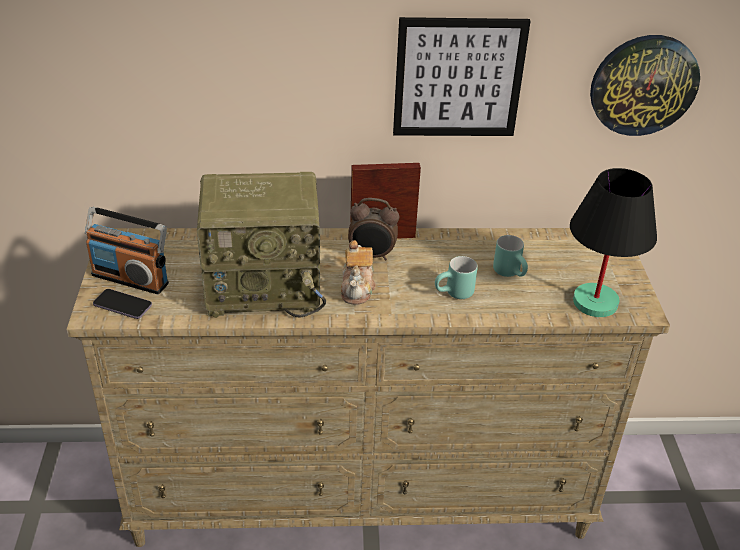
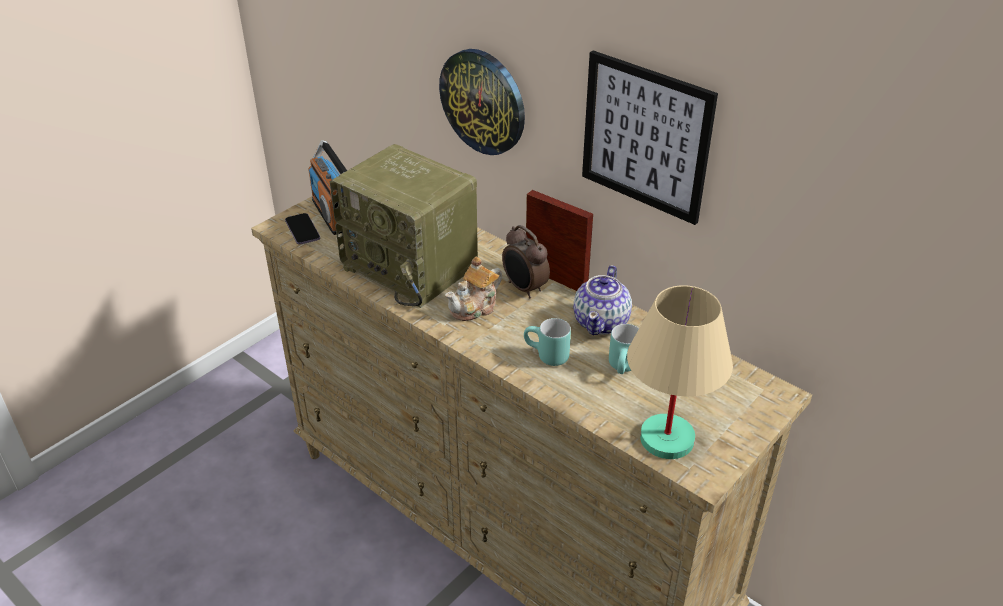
camera: 45 degrees right, 0 degrees up
(455, 250) = (602, 322): none -> teapot
(595, 302) = (668, 438): black table lamp -> beige table lamp
(643, 85) = (846, 221): wall clock -> wall clock (483, 101)

